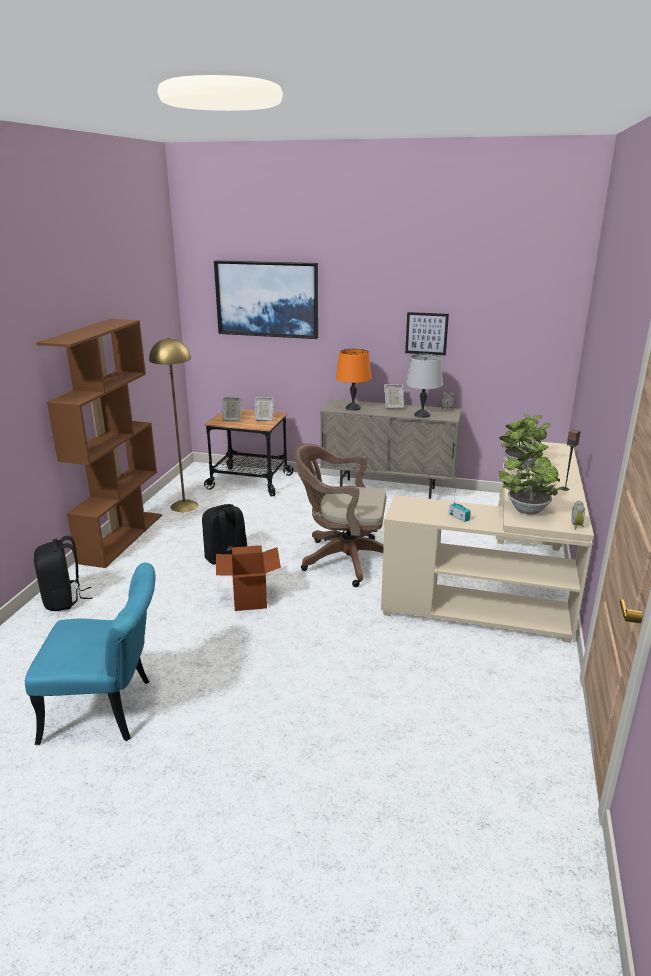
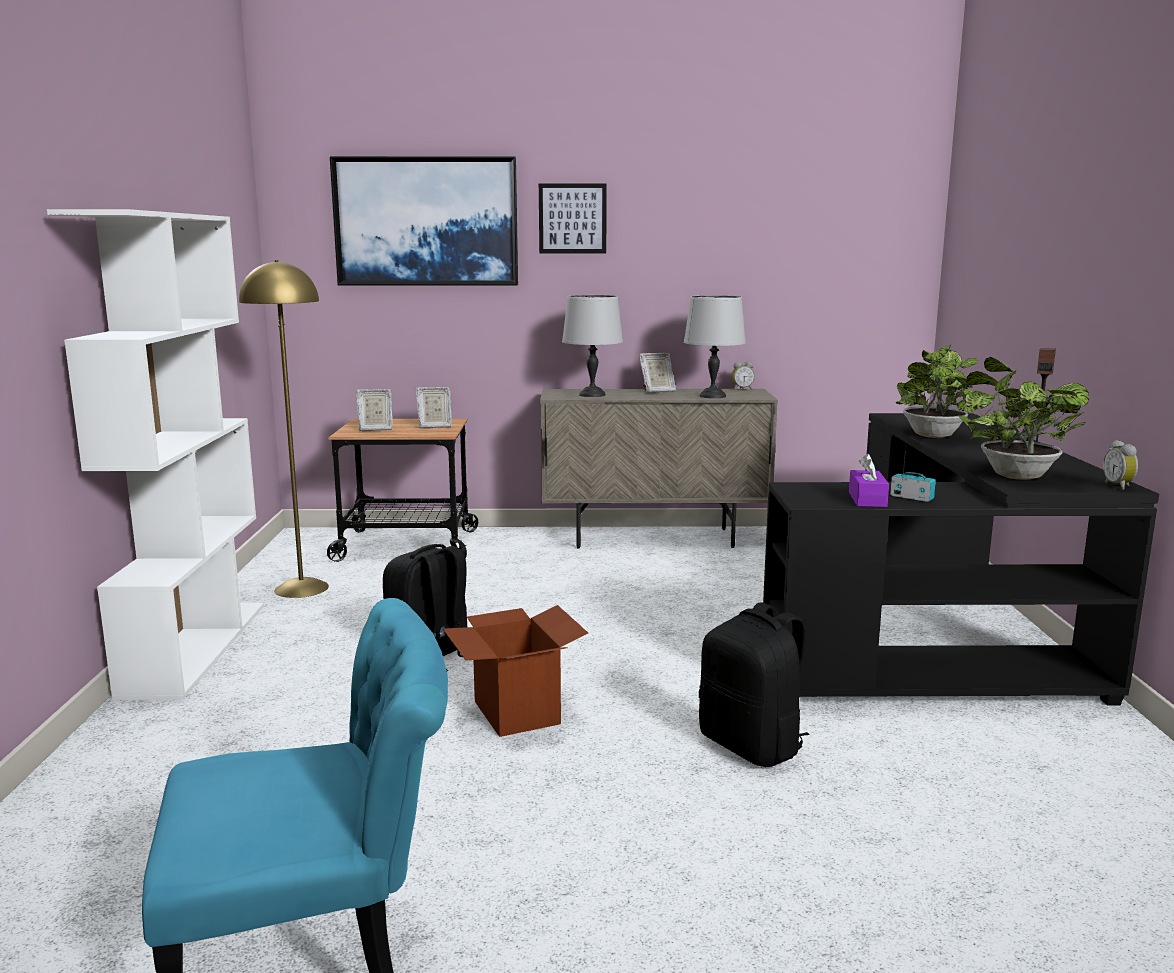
camera: 15 degrees left, 10 degrees down
(64, 600) = (111, 766): black backpack -> black backpack (752, 746)
(121, 537) = (195, 647): brown bookcase -> white bookcase
(343, 560) = (650, 635): brown office chair -> none
(353, 408) = (593, 395): orange table lamp -> grey table lamp
(426, 333) = (701, 268): picture -> picture (572, 218)
(433, 516) = (867, 499): none -> purple tissue box
(505, 583) = (944, 637): beige desk -> black desk

